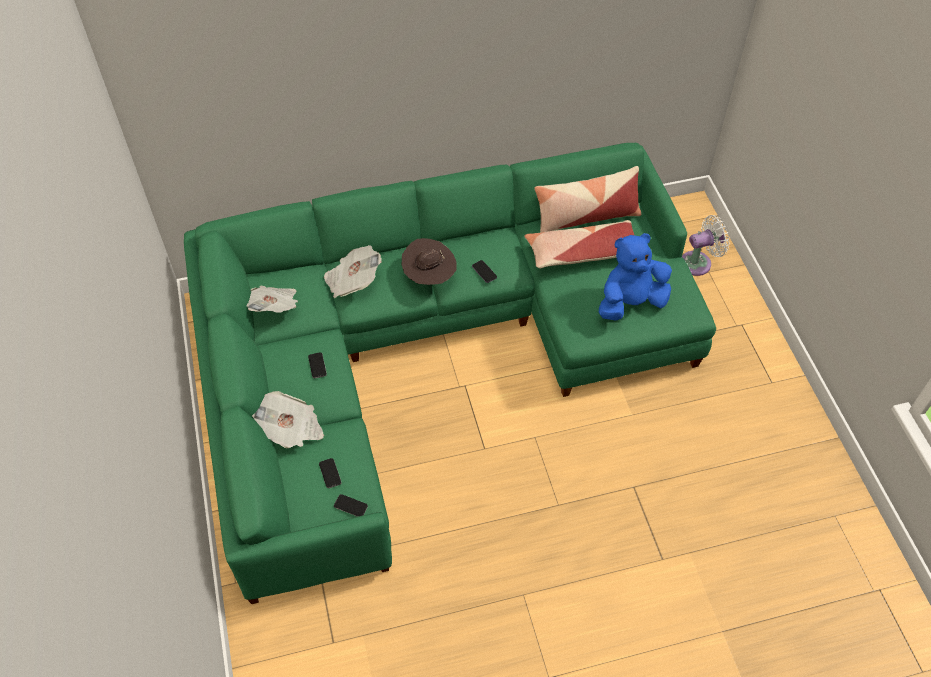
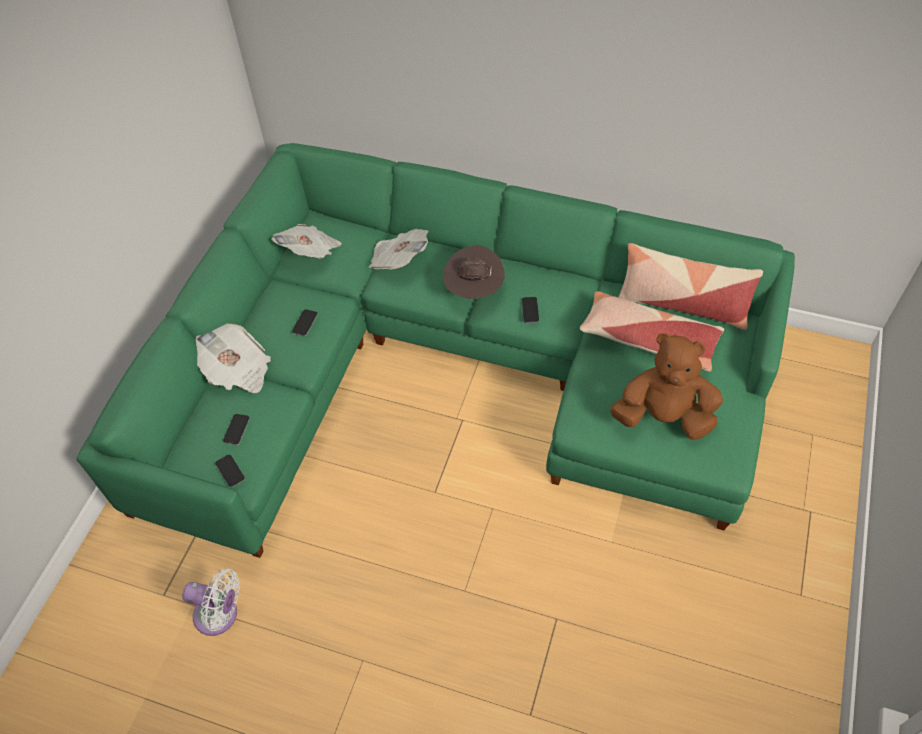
camera: 35 degrees right, 0 degrees up
(630, 302) = (663, 417): blue plush toy -> brown plush toy
(699, 262) = (807, 419): white fan -> white fan (220, 615)

